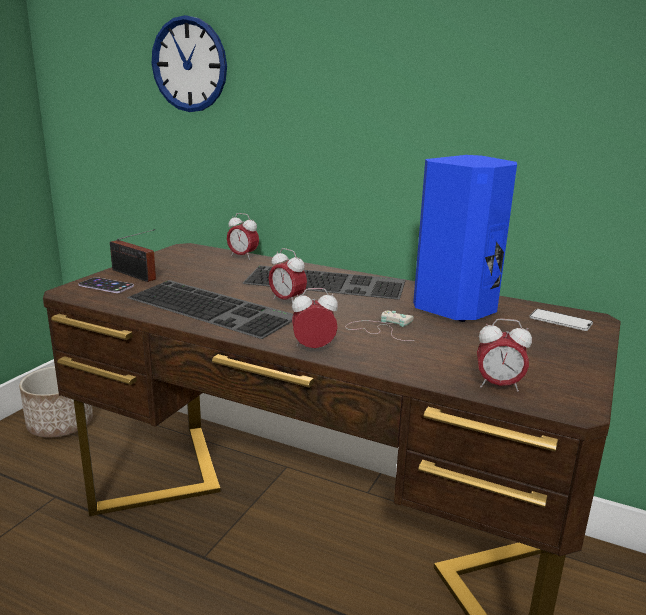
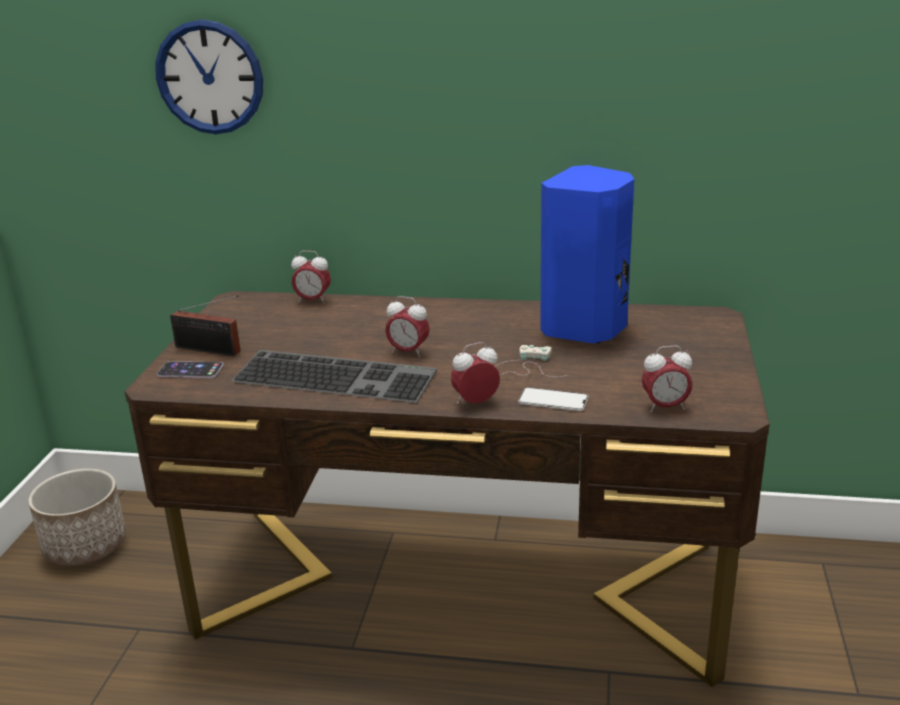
camera: 15 degrees left, 5 degrees up
(327, 282) = (433, 319): keyboard -> none
(560, 320) = (688, 323): phone -> phone (553, 400)

